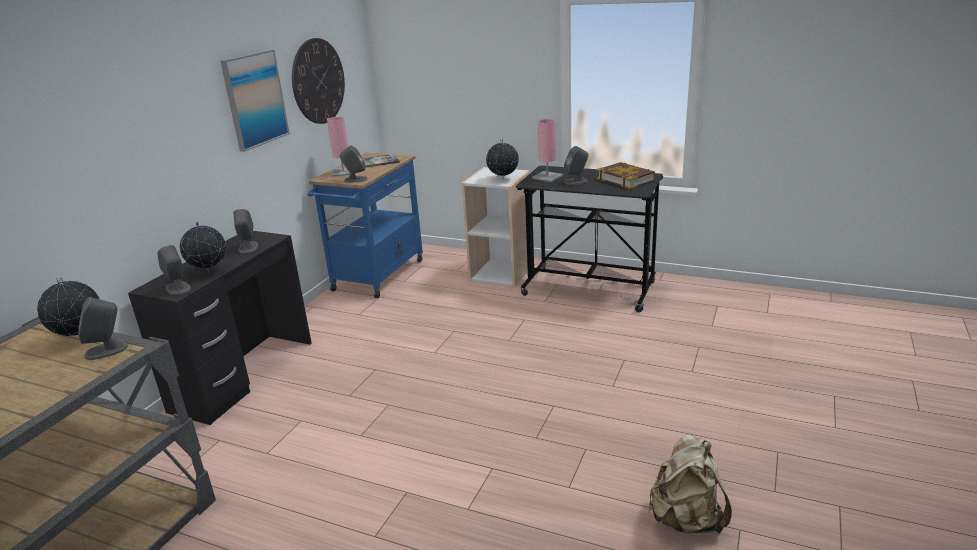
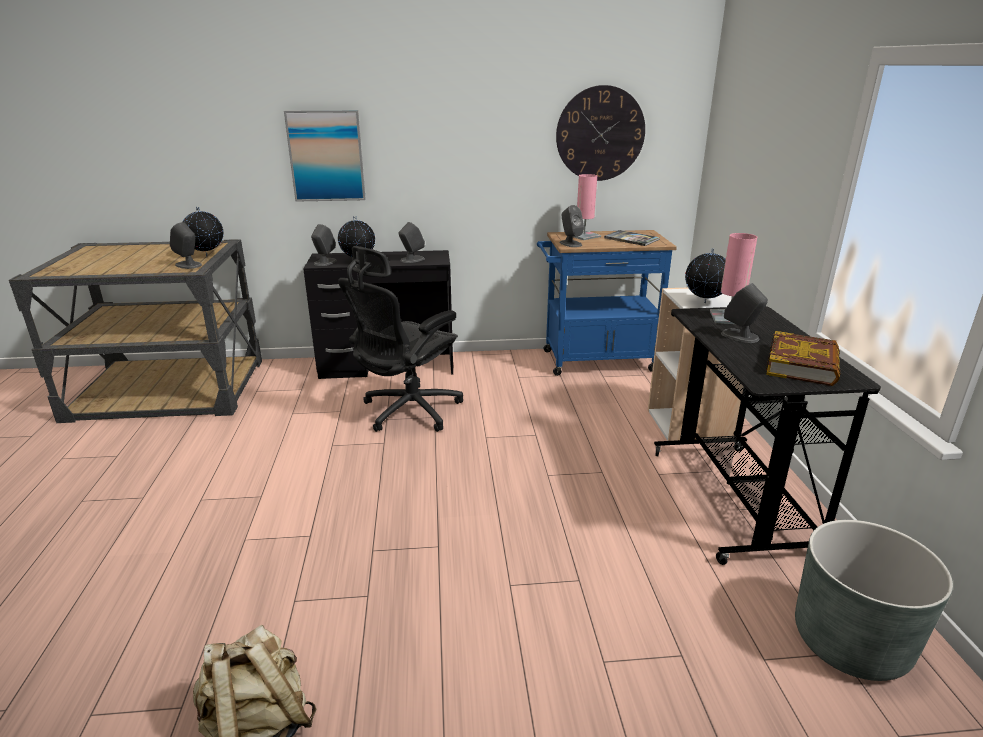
camera: 60 degrees right, 0 degrees up
(255, 99) = (498, 133): picture -> picture (326, 156)
(352, 381) = (408, 413): none -> office chair
(711, 300) = (850, 641): none -> grey planter

